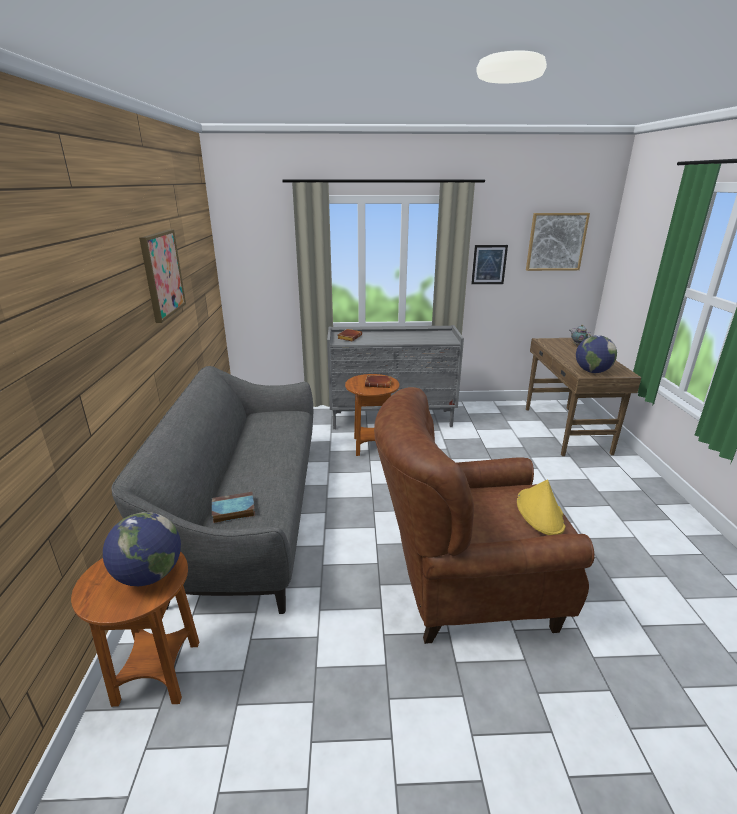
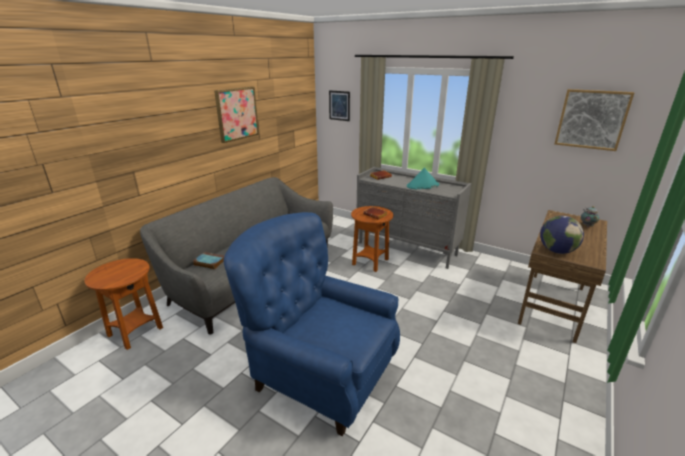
camera: 35 degrees right, 0 degrees up
(149, 575) = (124, 274): globe -> none
(409, 338) = (422, 186): none -> turquoise hat
(465, 587) = (318, 374): brown armchair -> blue armchair
(489, 264) = (516, 134): picture -> picture (339, 105)
(540, 512) = (355, 336): yellow hat -> none

